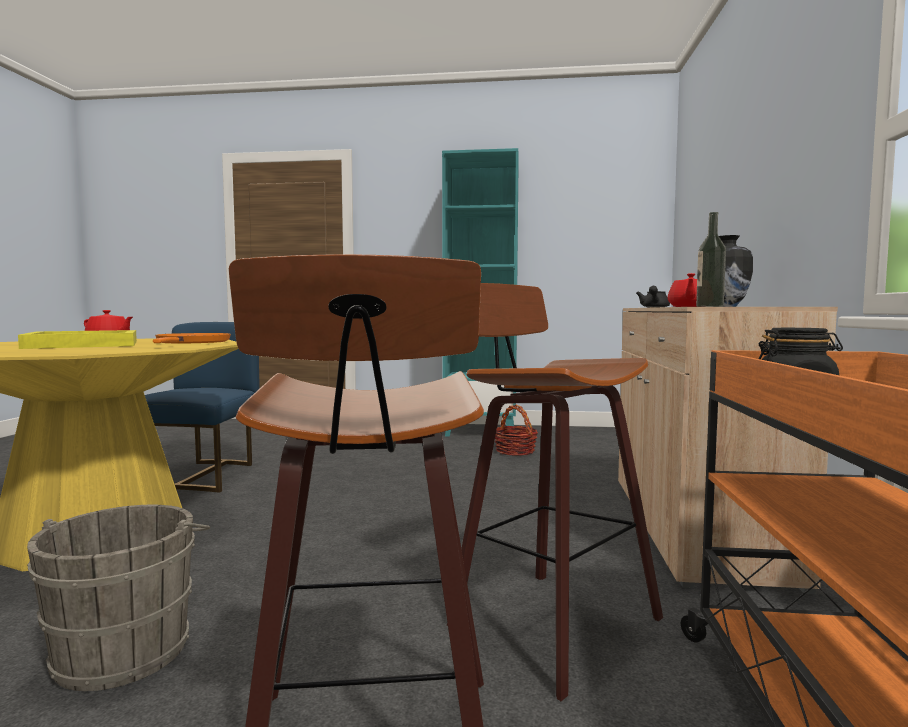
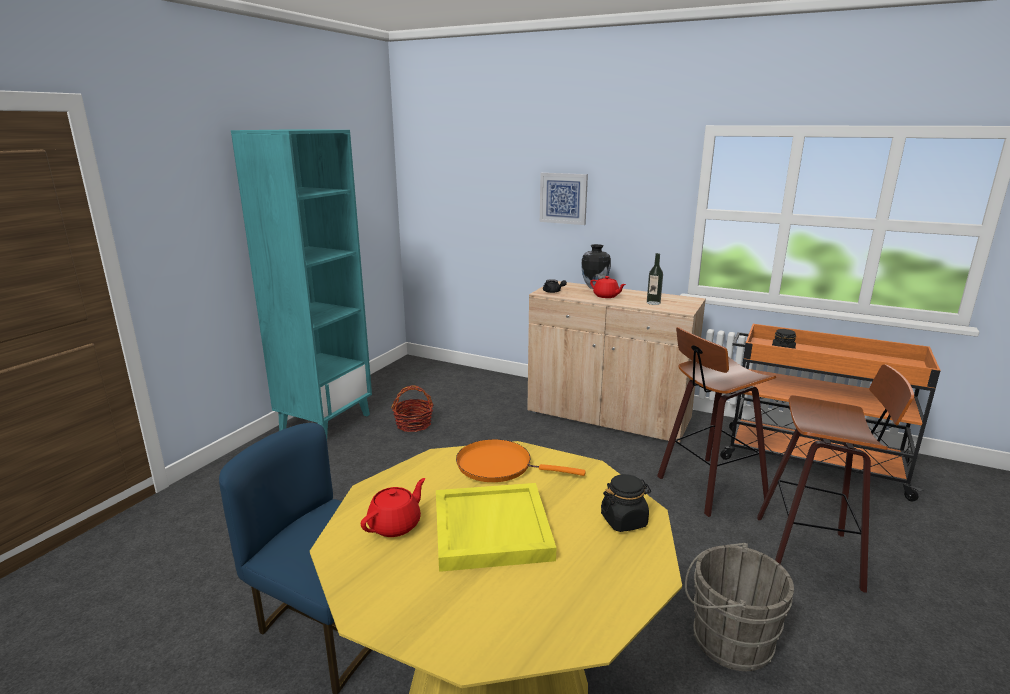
camera: 70 degrees left, 15 degrees up
(64, 352) = (624, 520): none -> black jar
(754, 185) = (563, 198): none -> picture

